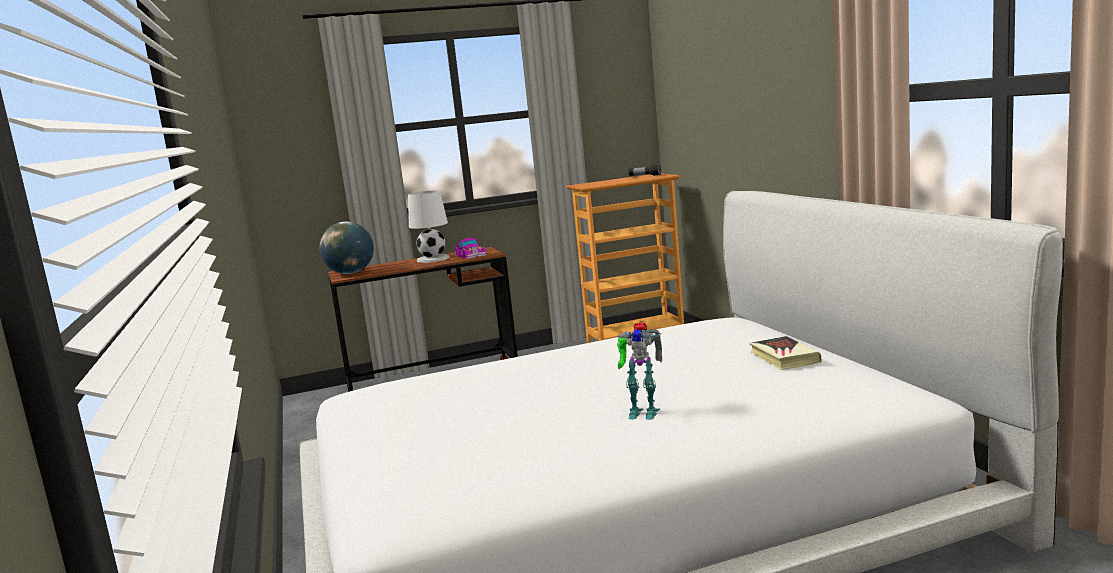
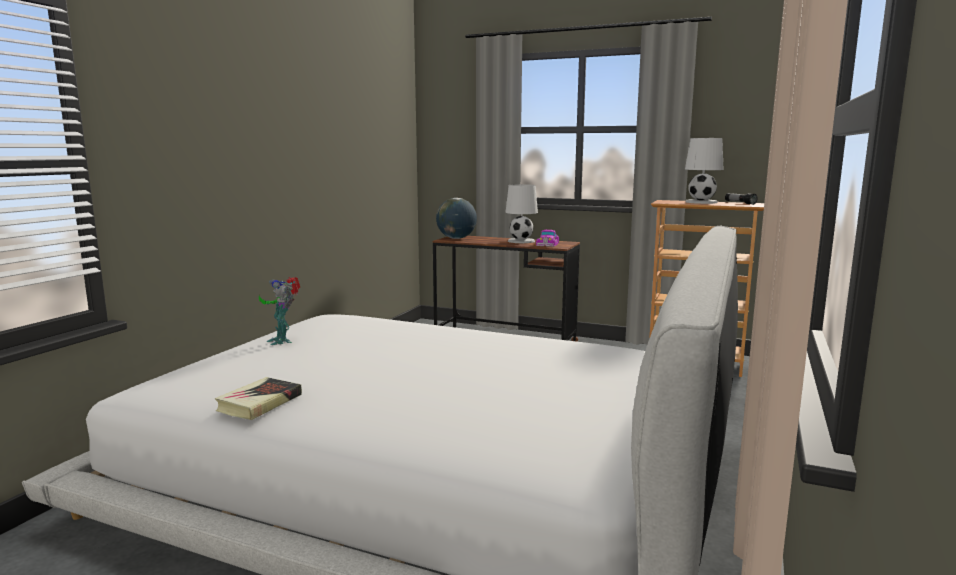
camera: 40 degrees right, 0 degrees up
(613, 180) = (701, 202): none -> white table lamp
(642, 412) = (383, 390): toy robot -> toy robot (282, 340)
(784, 358) = (581, 399): book -> book (259, 403)

